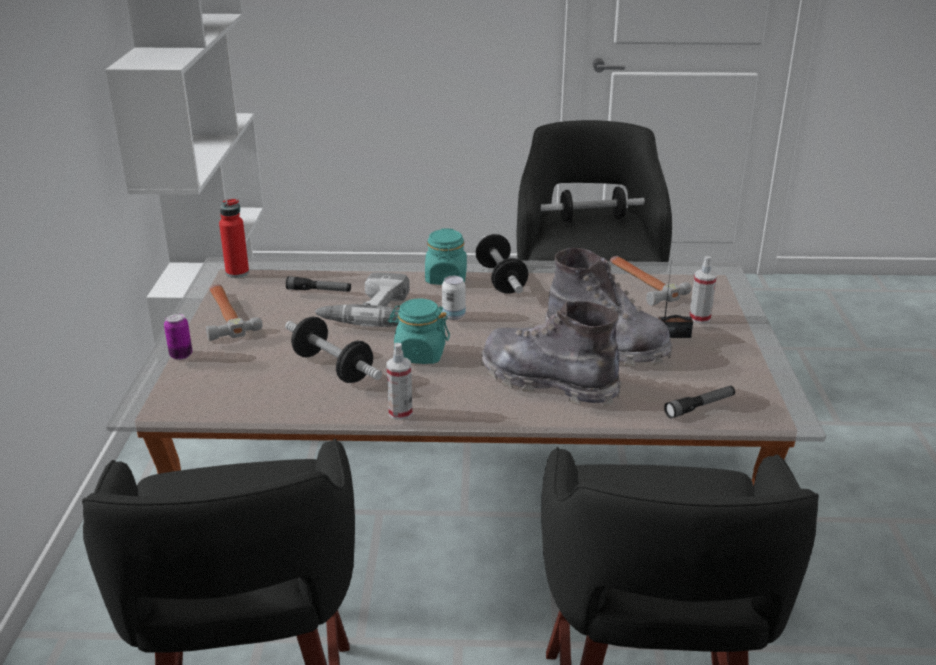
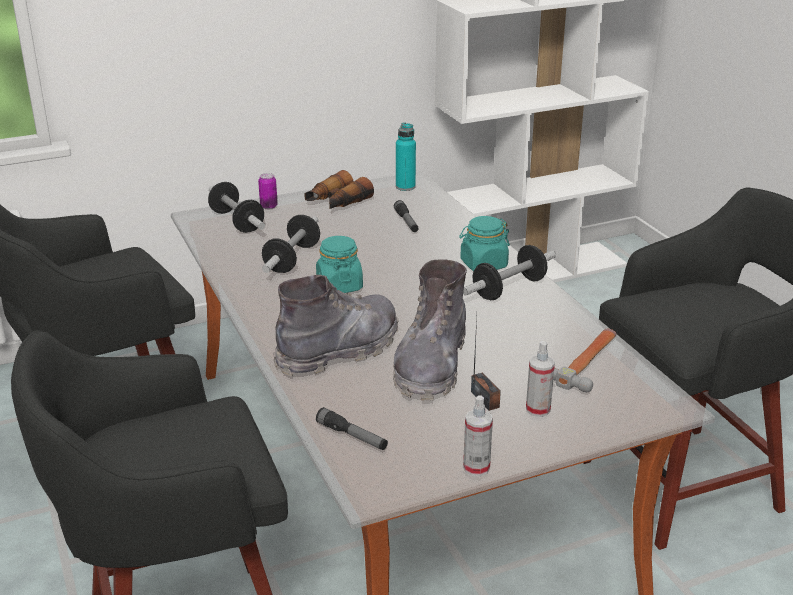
camera: 65 degrees right, 0 degrees up
(225, 315) = (337, 202): hammer -> binoculars
(237, 272) = (405, 187): red bottle -> turquoise bottle
(366, 310) = (392, 247): power drill -> none
(400, 413) = (246, 300): spray bottle -> spray bottle (476, 467)
(453, 316) = (417, 284): can -> none
(548, 381) = (339, 350): grey boot -> grey boot turned 45 degrees clockwise
(591, 219) = (714, 306): dumbbell -> dumbbell (237, 222)

